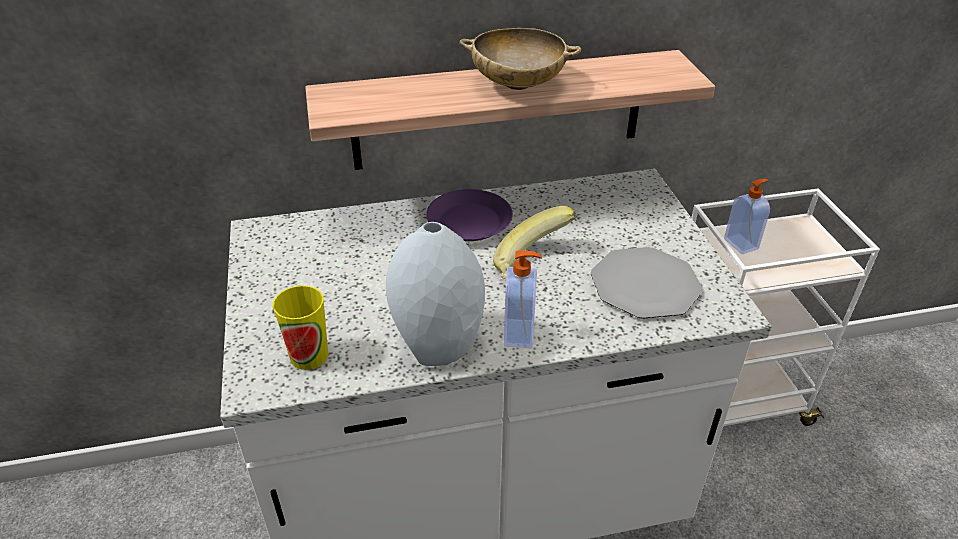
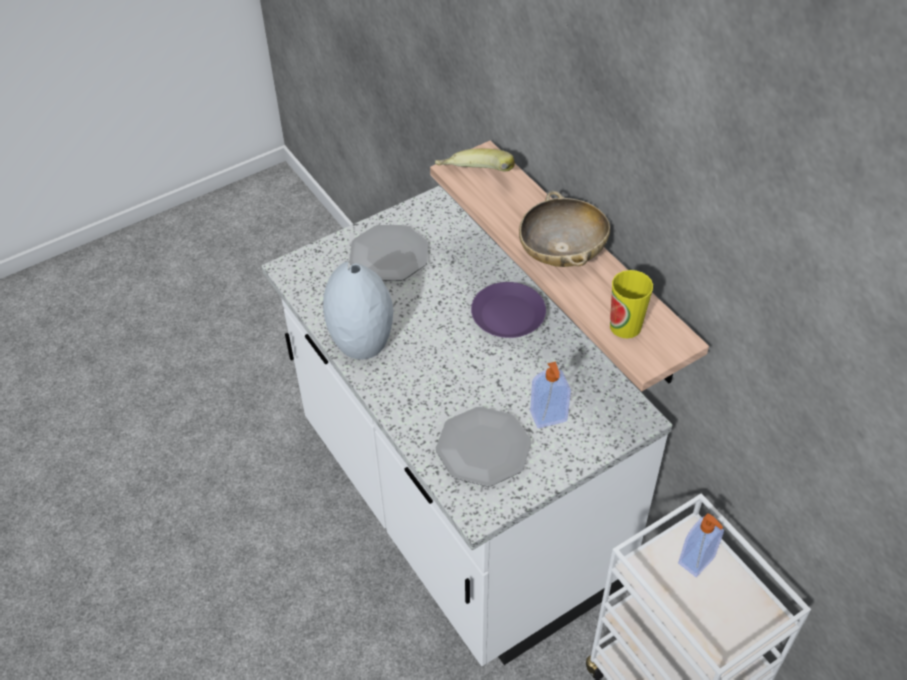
camera: 70 degrees right, 10 degrees up
(309, 355) = (323, 282): cup -> cup (625, 326)
(310, 285) = (389, 255): none -> plate
(520, 334) = (390, 384): soap dispenser -> soap dispenser (549, 417)
(532, 264) = (474, 369): banana -> banana (474, 179)

